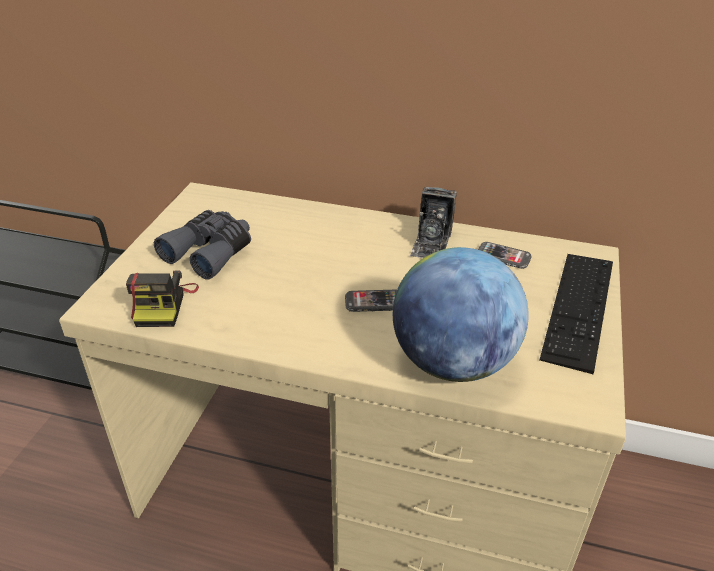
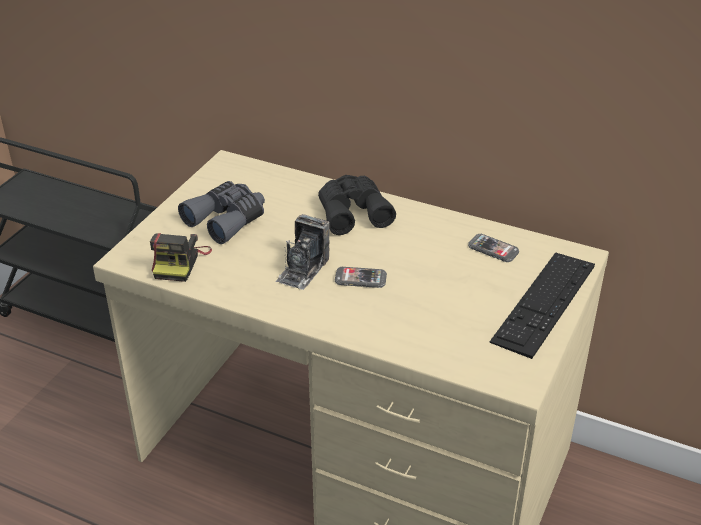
camera: 10 degrees right, 0 degrees up
(345, 232) = (353, 212): none -> black binoculars
(431, 243) = (430, 230): camera -> camera (303, 270)
(453, 362) = (413, 336): globe -> none

